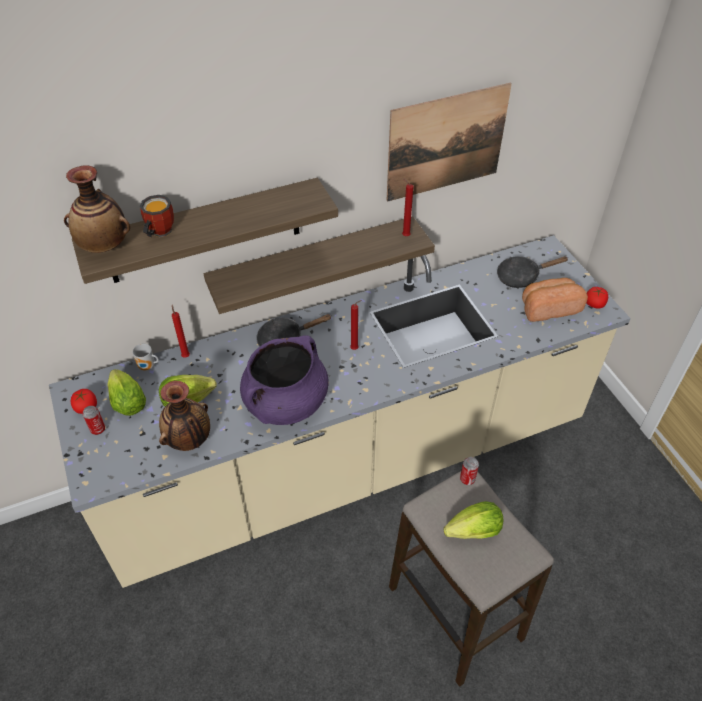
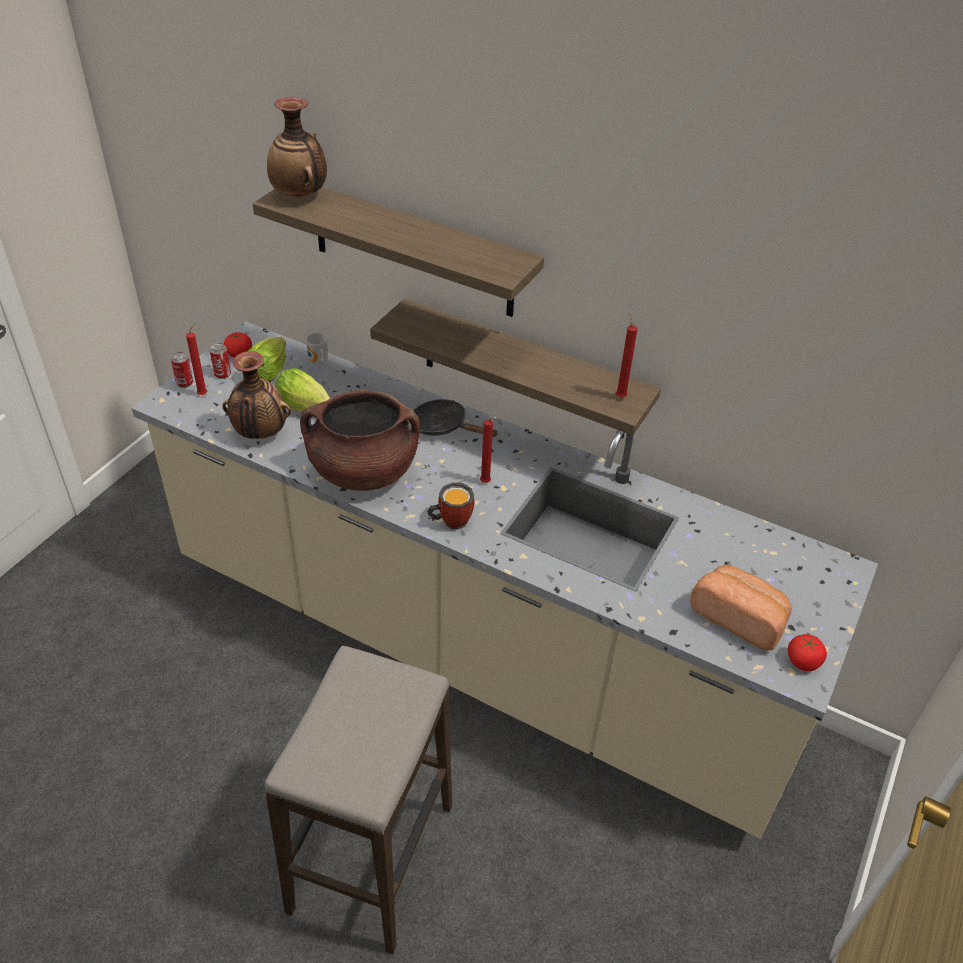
camera: 50 degrees right, 5 degrees down
(158, 232) = (349, 211): mug -> mug (450, 521)
(185, 355) = (355, 376): red candle -> red candle (204, 394)
(286, 403) = (363, 471): purple cooking pot -> brown cooking pot
(446, 143) = (722, 310): picture -> none
(467, 479) = (421, 682): can -> can (184, 383)
(470, 532) = (353, 722): lettuce -> none
(521, 276) = (762, 566): black frying pan -> none

